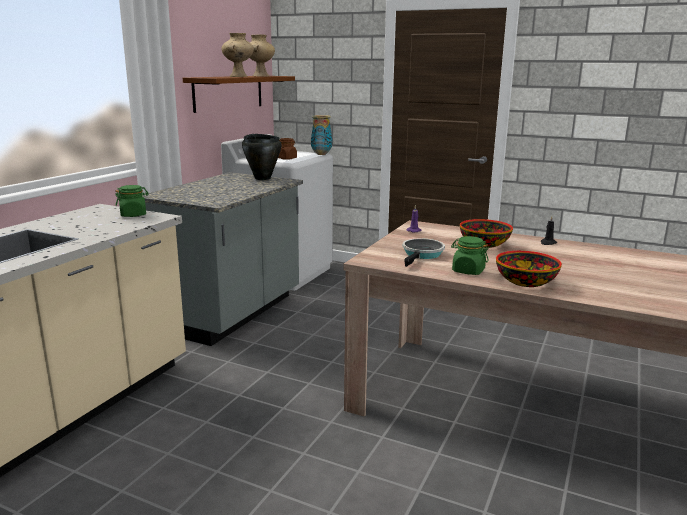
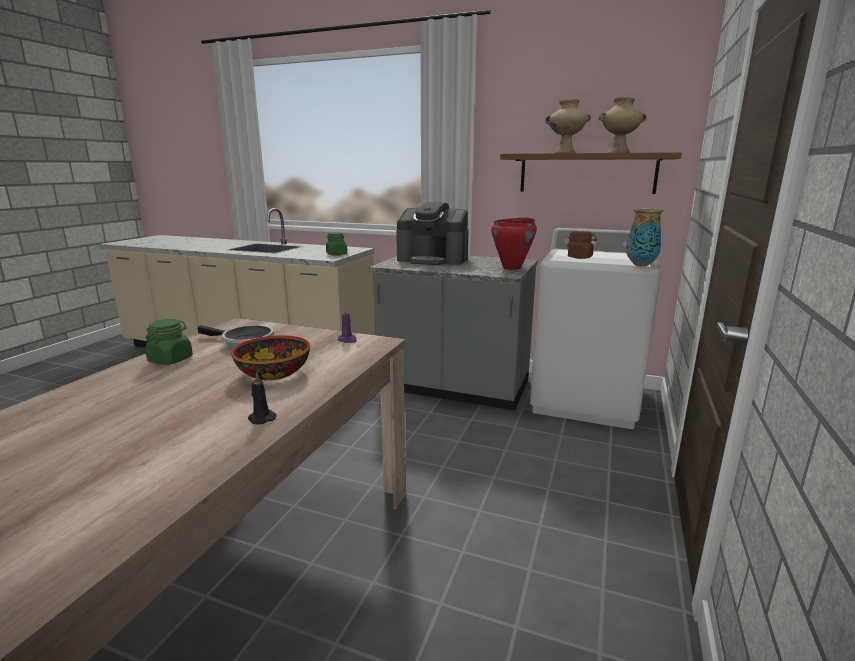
camera: 85 degrees right, 0 degrees up
(200, 191) = (433, 259): none -> coffee machine
(263, 178) = (512, 268): black cooking pot -> red cooking pot
(526, 282) = (103, 385): bowl -> none

